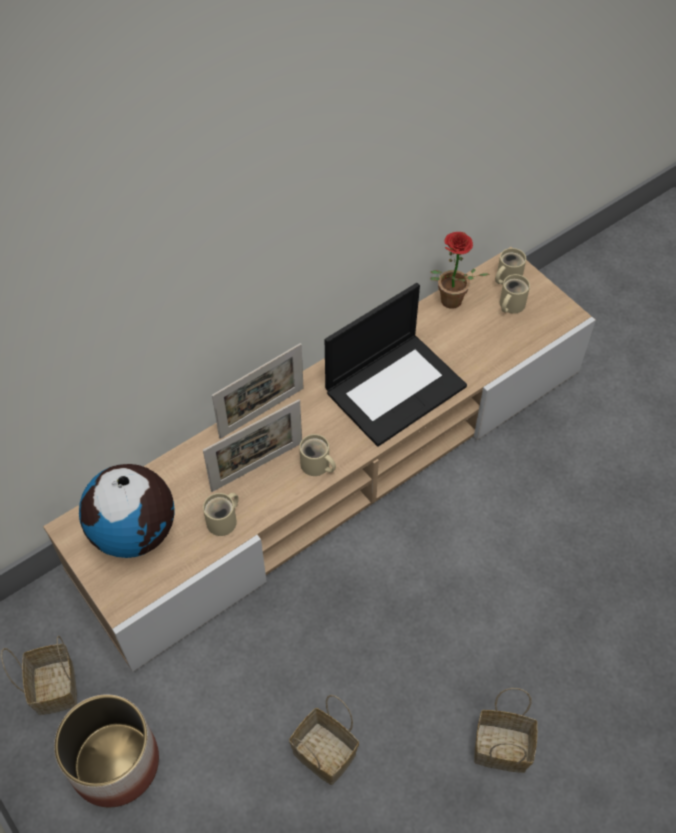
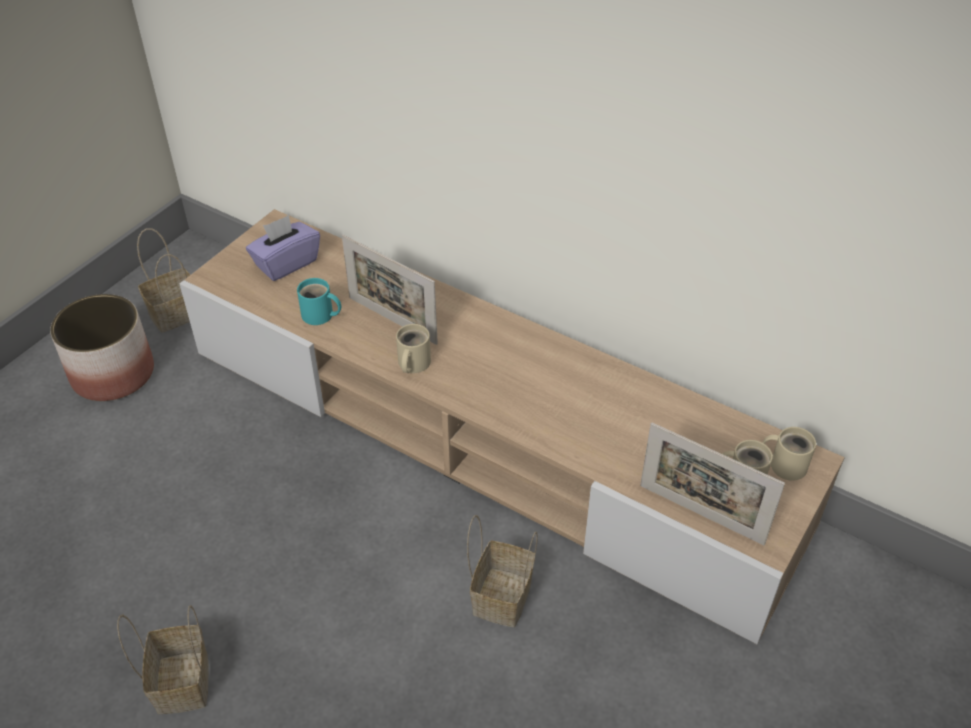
camera: 70 degrees right, 10 degrees down
(135, 532) = (286, 263): globe -> purple tissue box
(224, 521) = (320, 316): beige mug -> turquoise mug
(262, 412) = (460, 305): picture frame -> picture frame (701, 514)
(322, 753) = (148, 518): basket -> basket (501, 595)
(395, 387) = (549, 400): laptop -> none
(449, 304) = (703, 418): potted plant -> none

